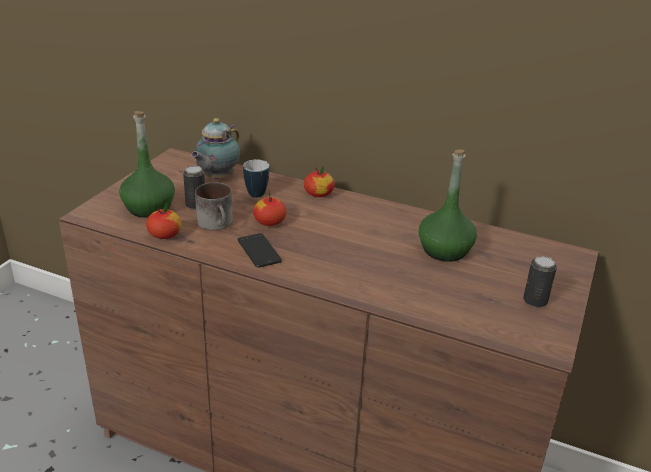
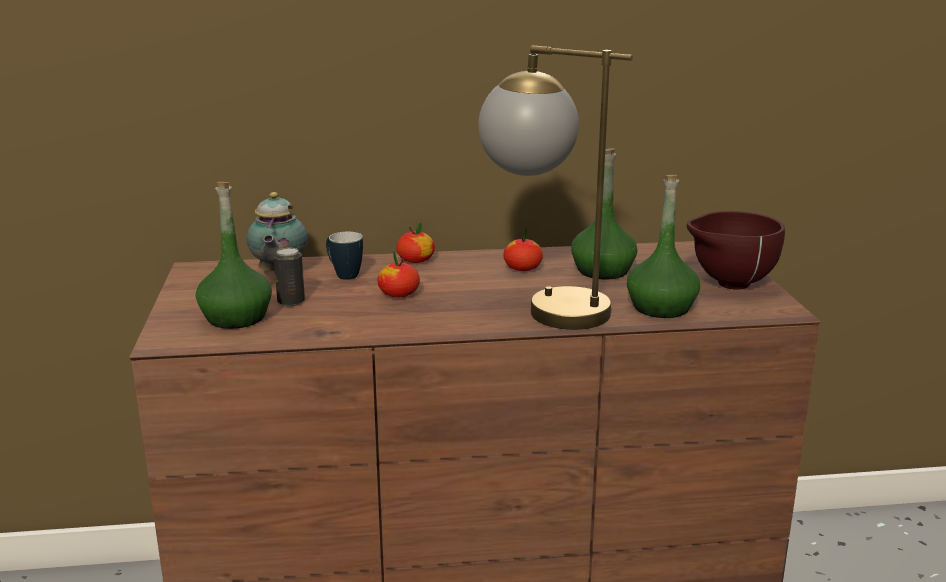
camera: 30 degrees left, 10 degrees down
(165, 235) = (294, 335): apple -> apple (522, 268)
(218, 223) = (342, 310): mug -> none
(259, 251) = (424, 319): phone -> none
(354, 270) = (543, 307): none -> table lamp
(445, 304) = (660, 308): none -> green bottle
(535, 301) = (728, 285): can -> brown bowl

